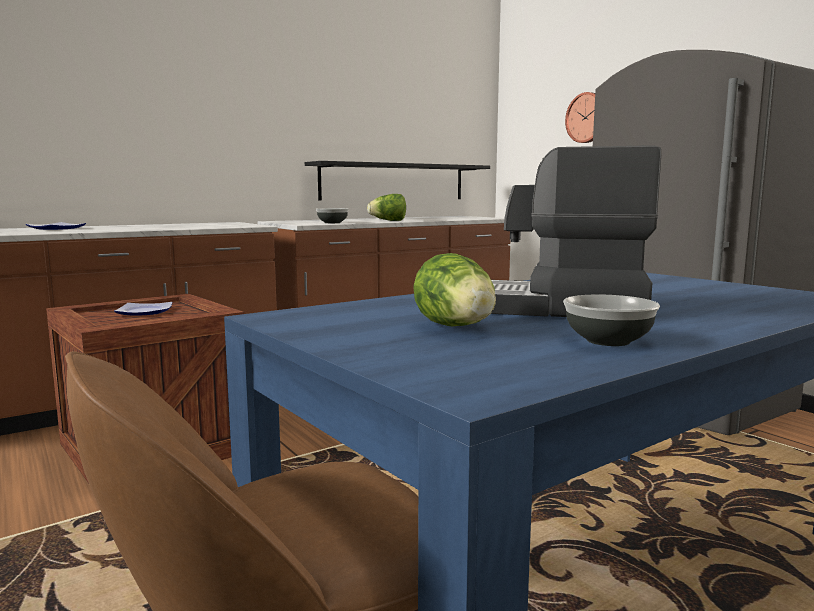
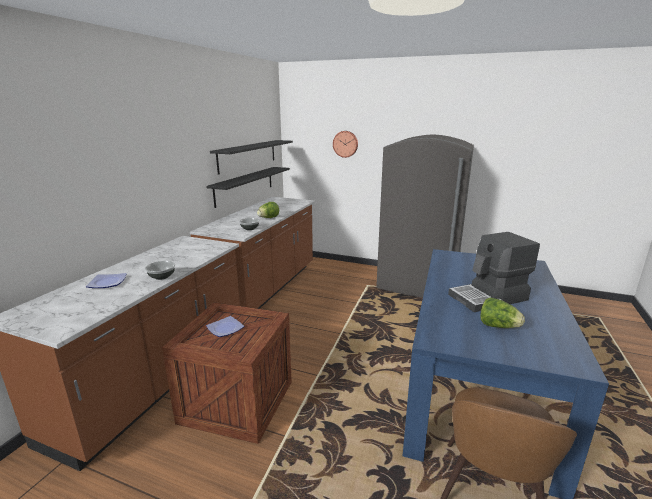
camera: 35 degrees left, 10 degrees up
(406, 135) = (248, 155): none -> black shelf
(607, 340) = (546, 320): bowl -> bowl (161, 277)

